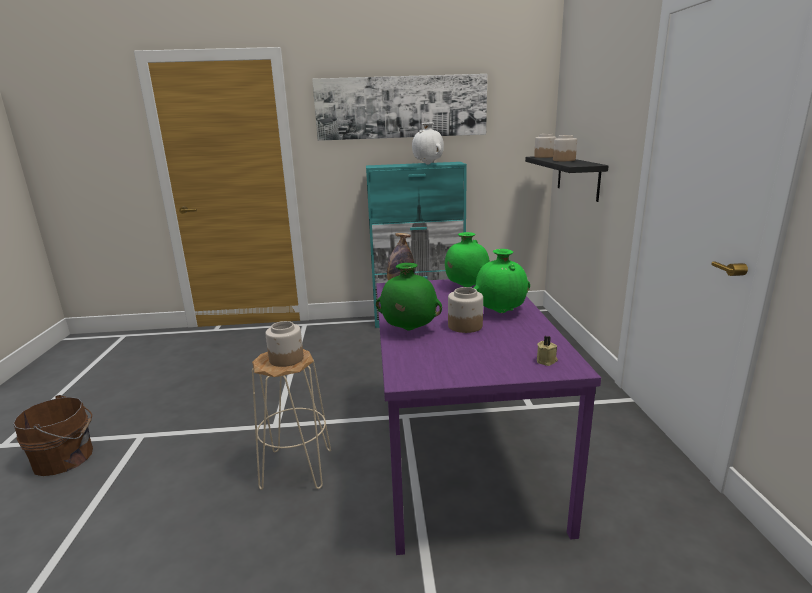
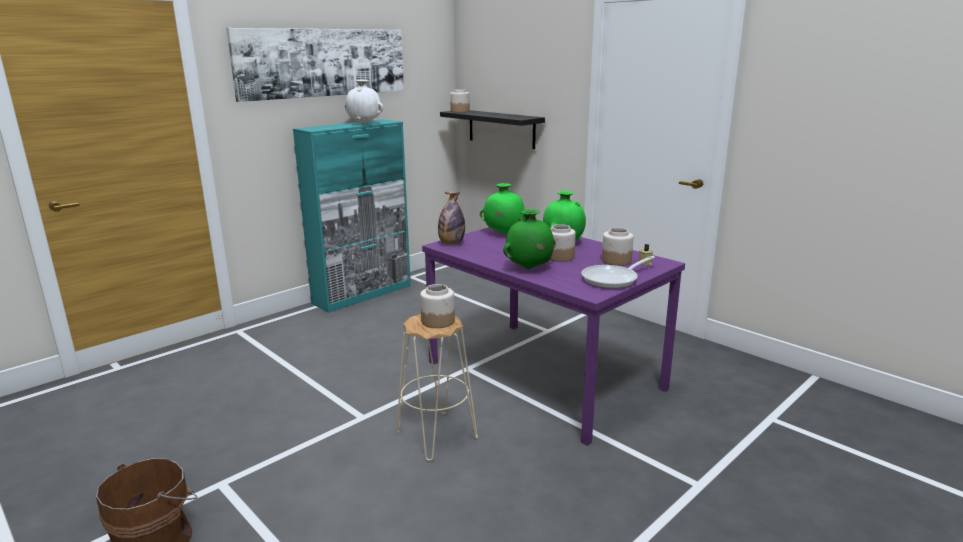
camera: 40 degrees left, 0 degrees up
(464, 369) = (613, 279): none -> frying pan
(564, 160) = (492, 114): jar -> jar (616, 261)

